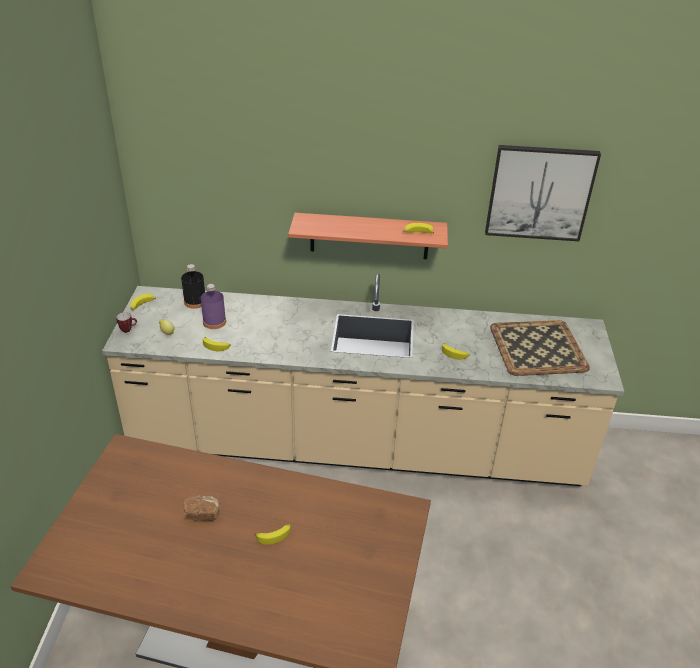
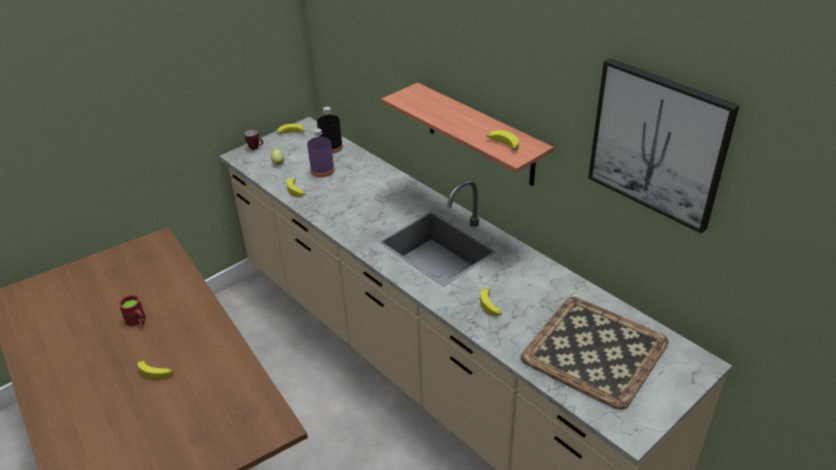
camera: 45 degrees right, 0 degrees up
(202, 513) = (137, 321): bread -> red mug

